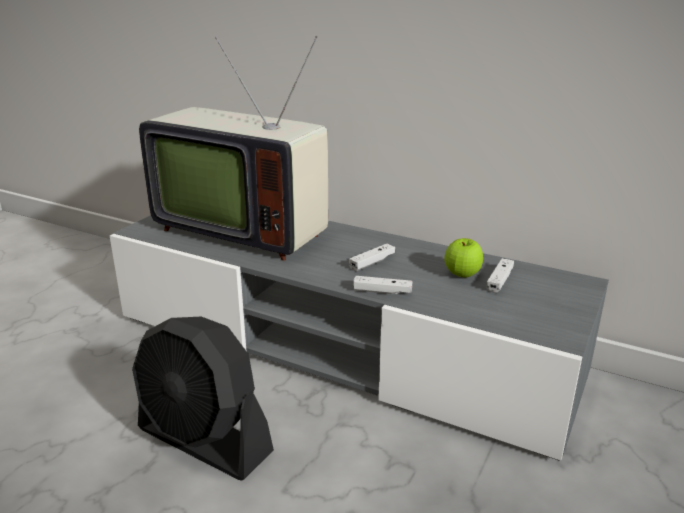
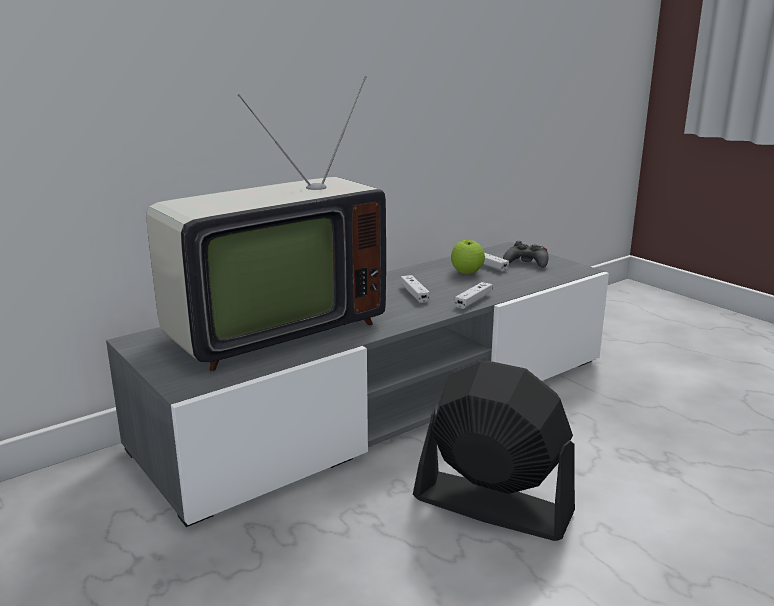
camera: 65 degrees left, 5 degrees down
(204, 441) = (491, 505): black fan -> black fan turned 120 degrees counterclockwise
(540, 300) = (526, 262): none -> black game controller

